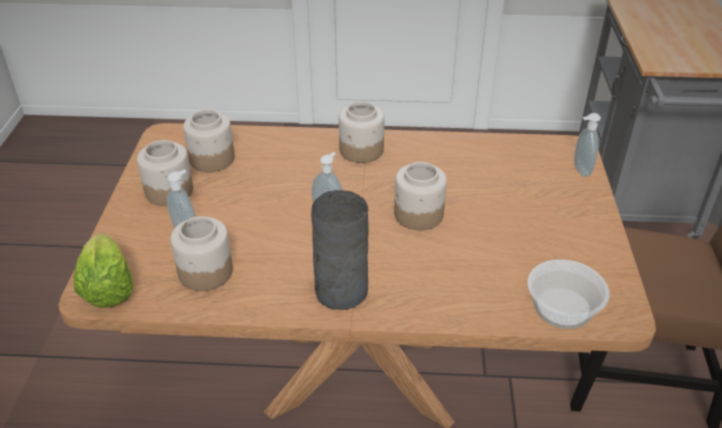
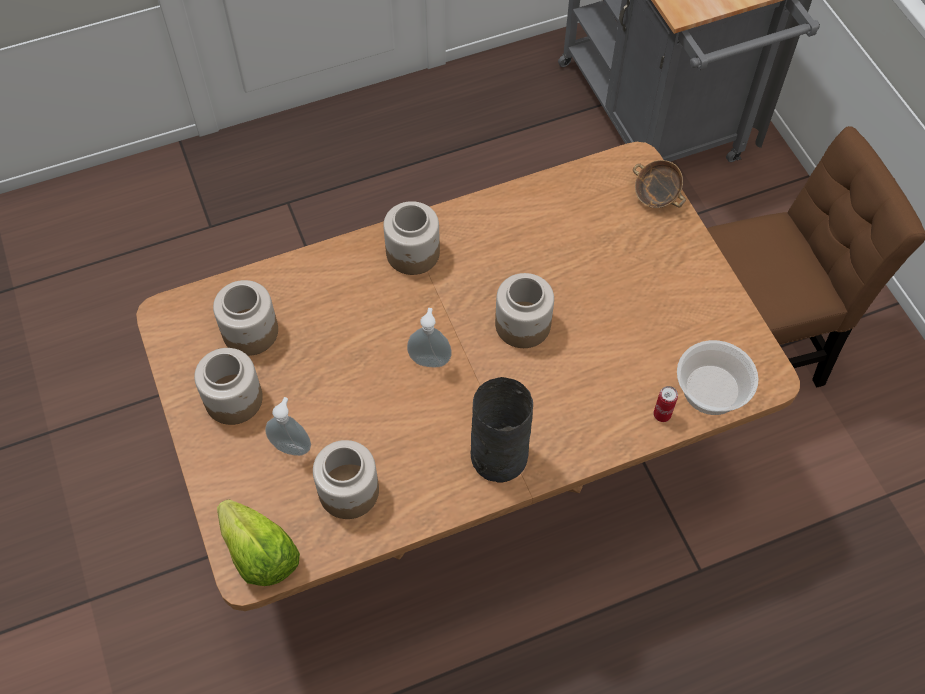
camera: 25 degrees left, 20 degrees up
(504, 310) = (662, 415): none -> can
(580, 170) = (656, 196): soap dispenser -> bowl

